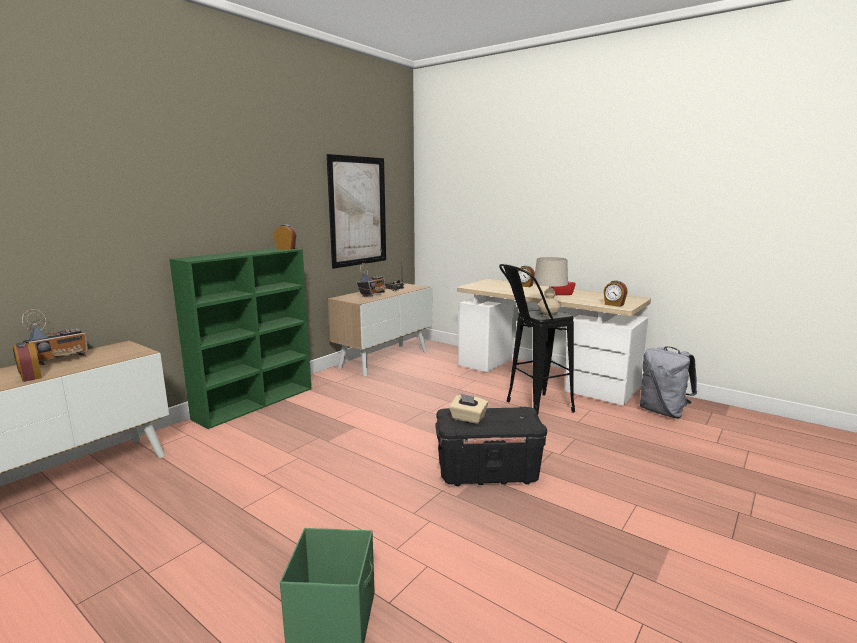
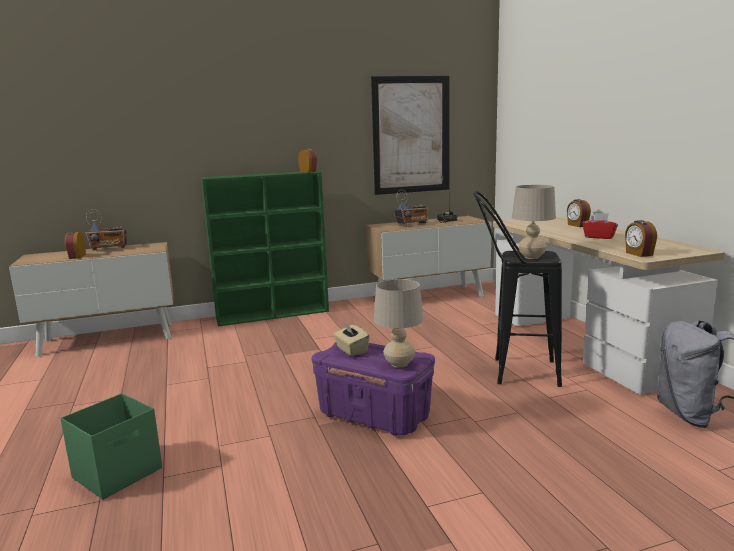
camera: 35 degrees right, 0 degrees up
(488, 473) = (375, 416): black storage box -> purple storage box
(524, 420) = (399, 364): none -> beige table lamp

